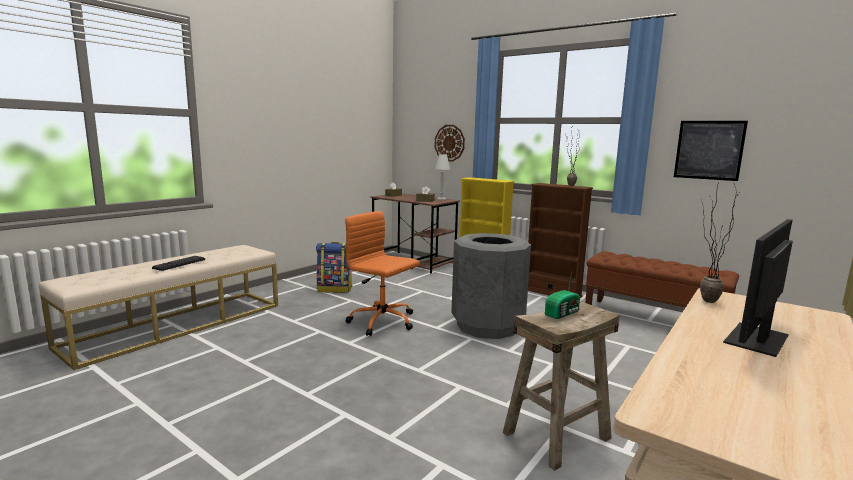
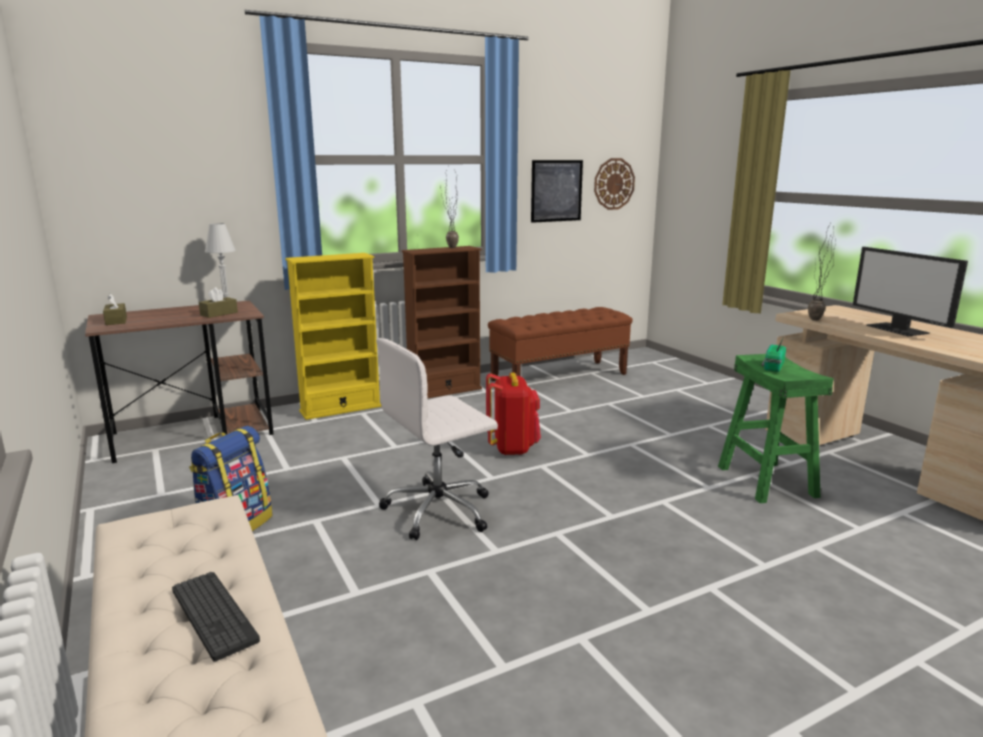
camera: 65 degrees left, 5 degrees up
(383, 322) = (440, 510): orange office chair -> white office chair
(449, 143) = (208, 201): wall clock -> wall clock (614, 184)
(487, 326) = (512, 448): grey trash can -> red backpack
(556, 435) = (765, 481): beige stool -> green stool
(563, 313) = (772, 367): radio -> radio turned 135 degrees counterclockwise

